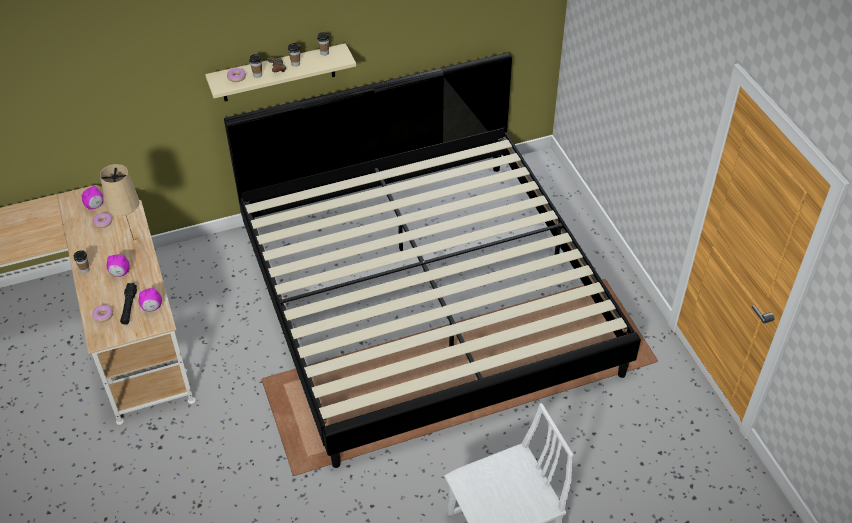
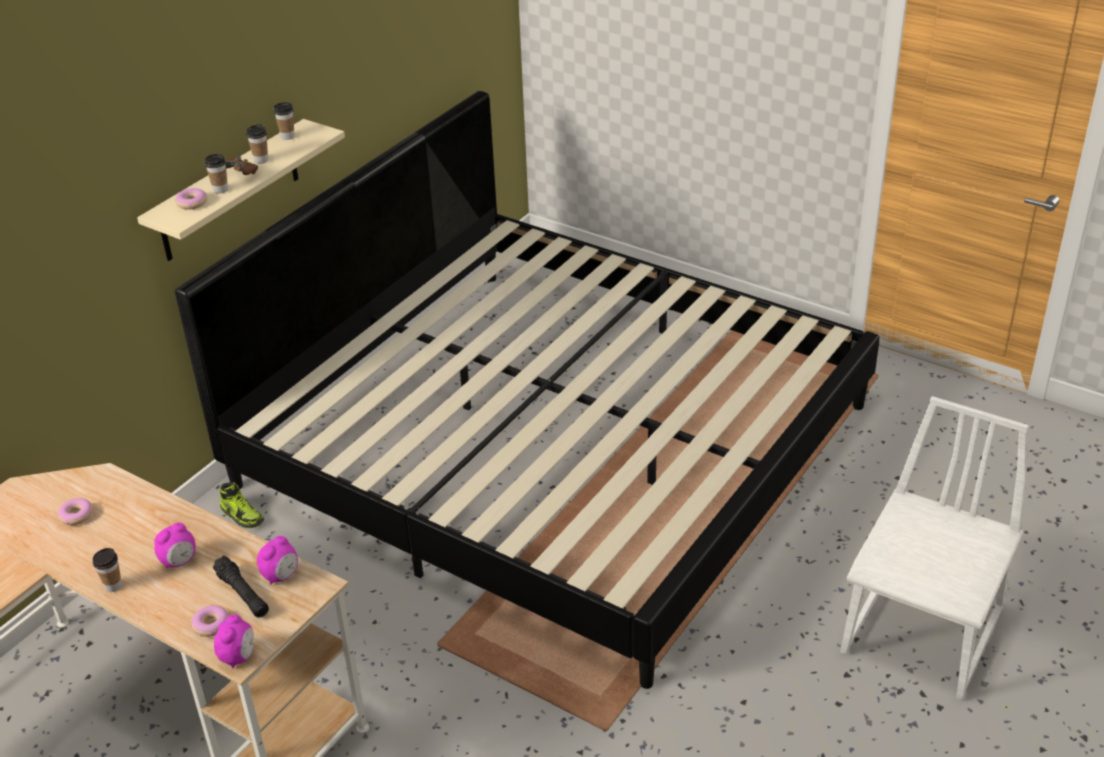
camera: 35 degrees left, 10 degrees down
(95, 206) = (39, 503): alarm clock -> alarm clock (238, 657)
(135, 245) = (163, 517): beige table lamp -> none
(240, 251) = (242, 516): none -> shoe

